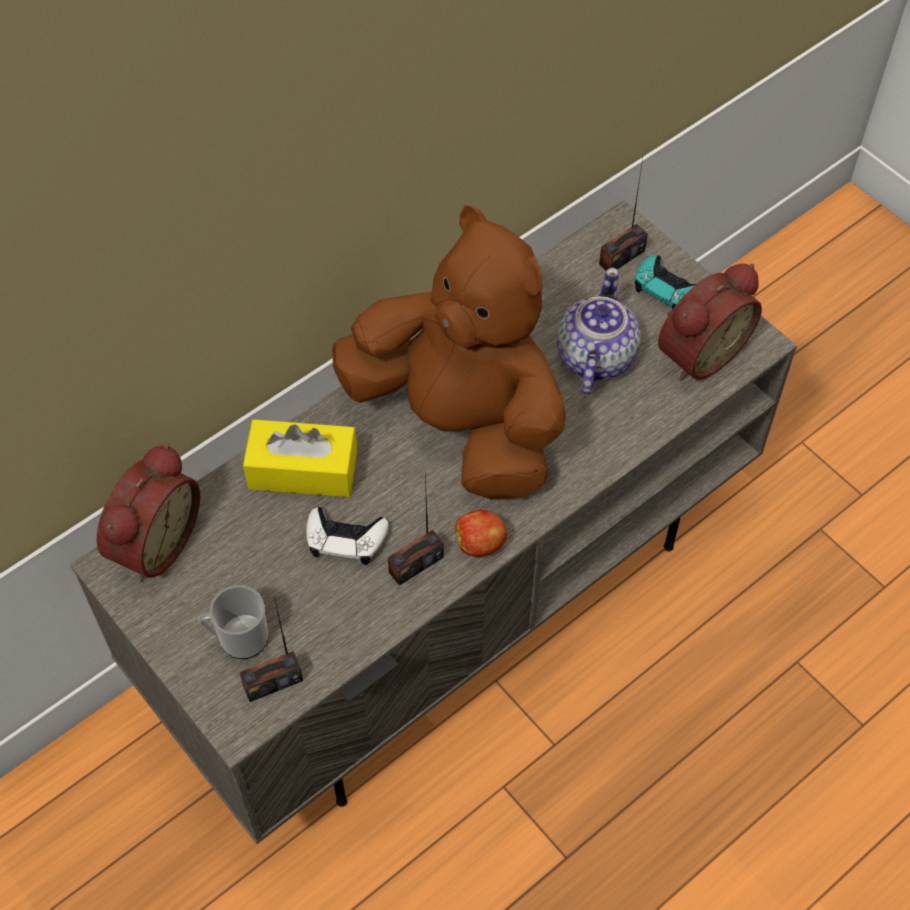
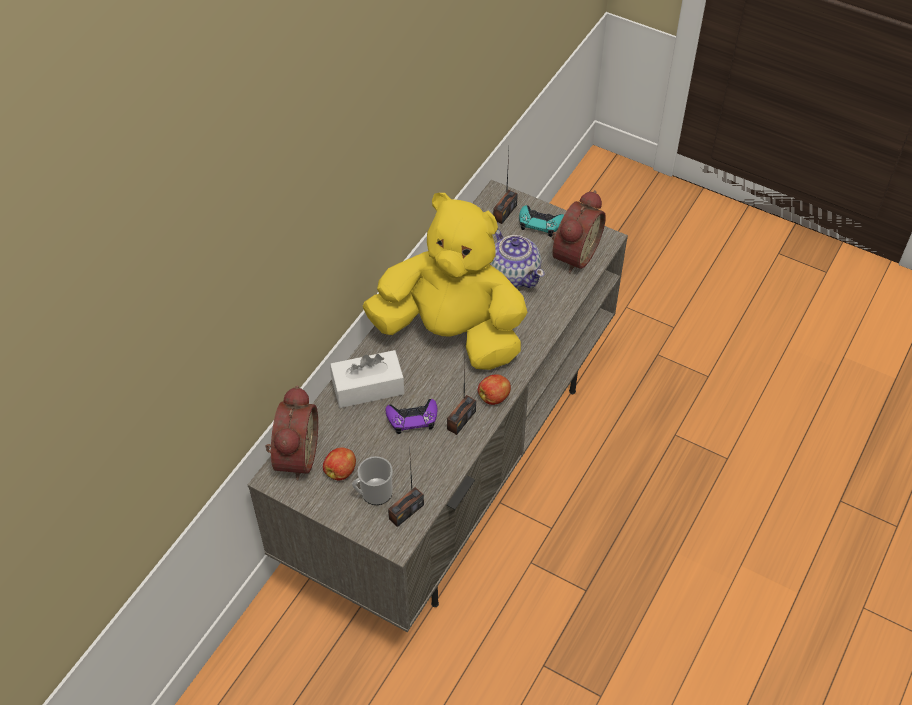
camera: 20 degrees left, 5 degrees down
(208, 587) = (341, 471): none -> apple
(303, 470) = (368, 387): yellow tissue box -> white tissue box
(345, 539) = (412, 418): white game controller -> purple game controller
(460, 423) = (451, 333): brown plush toy -> yellow plush toy
(594, 357) = (514, 274): teapot -> teapot turned 150 degrees clockwise

